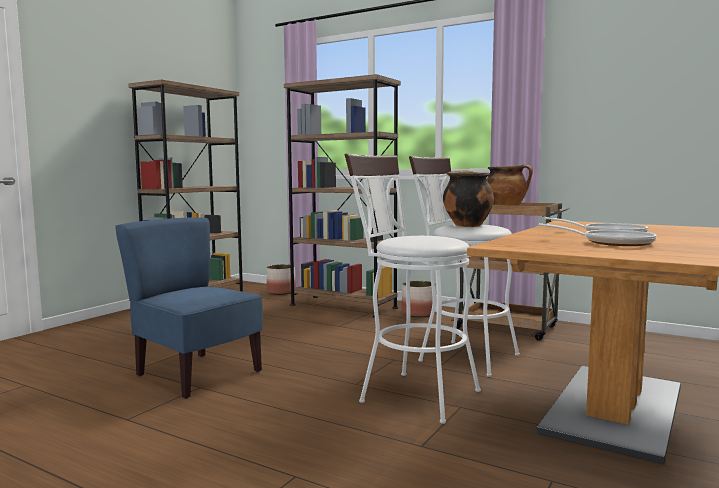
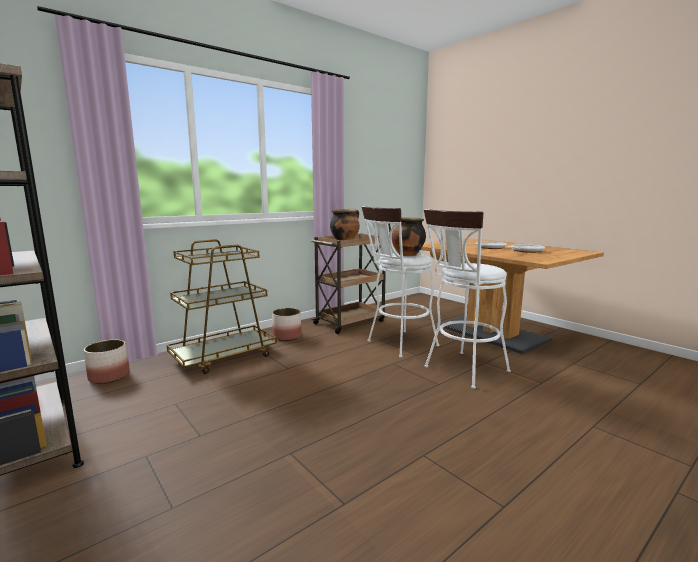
camera: 70 degrees left, 5 degrees up
(196, 374) = (385, 455): blue chair -> none
(343, 306) = (224, 357): brown bookcase -> brown cart

